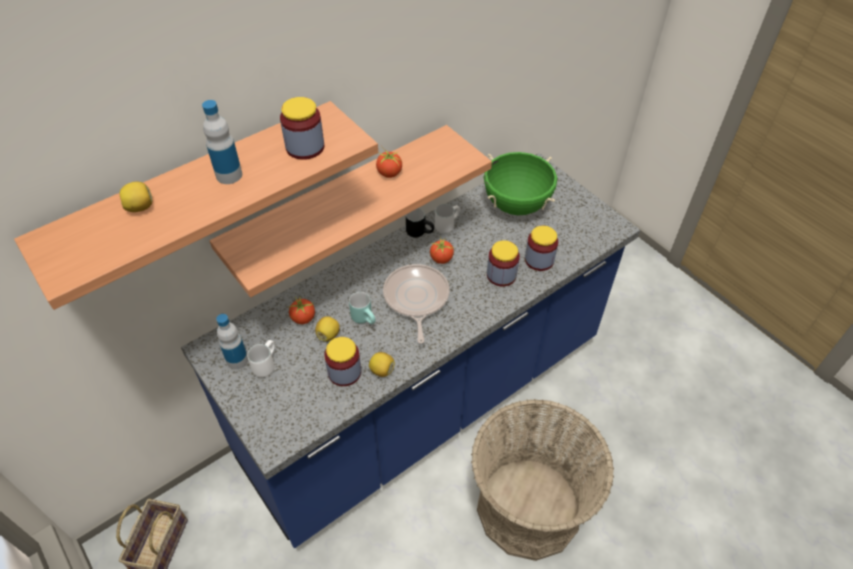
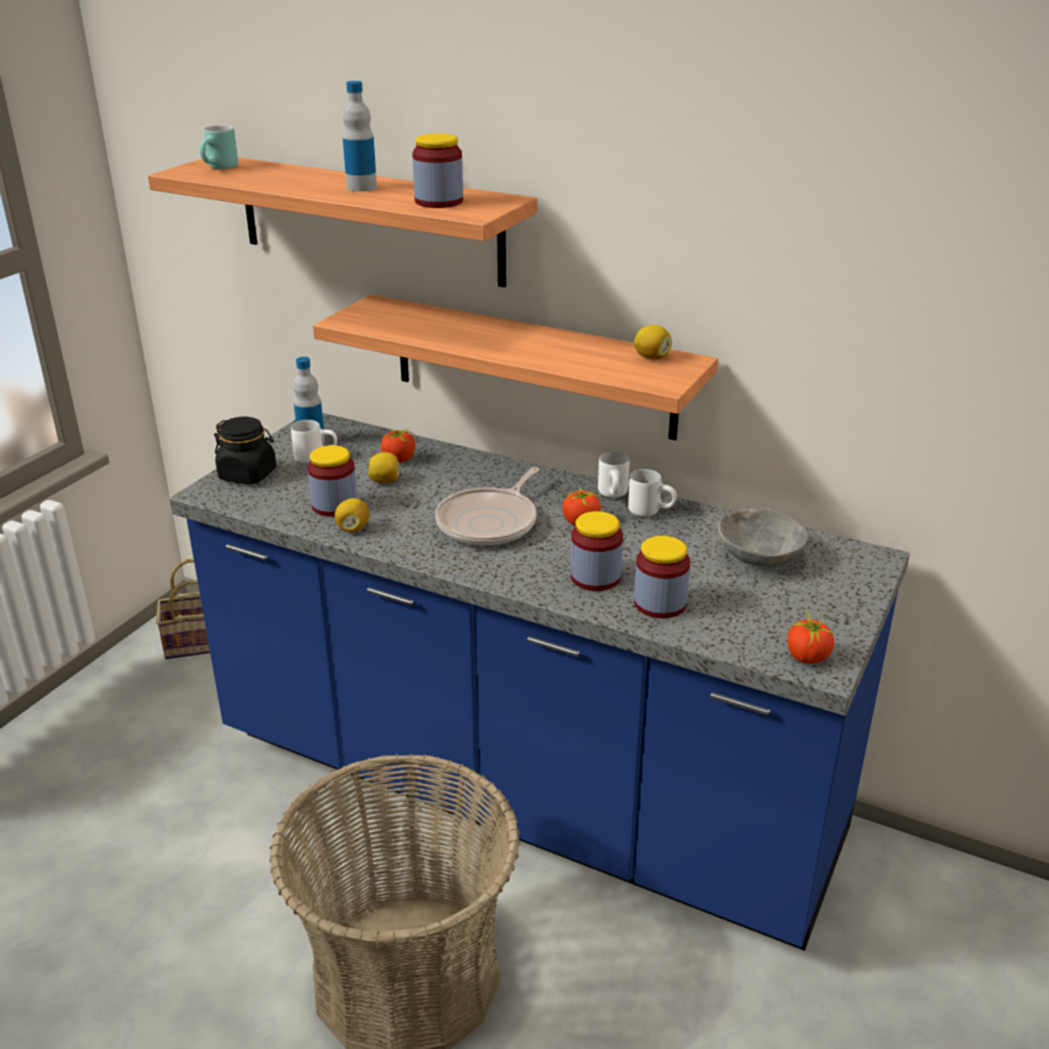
camera: 65 degrees right, 20 degrees down
(140, 207) = (286, 173): lemon -> lemon (651, 357)
(263, 413) = (248, 475): none -> black jar
(365, 318) = (428, 497): turquoise mug -> turquoise mug (221, 168)
(389, 173) = (573, 346): tomato -> tomato (807, 657)
(416, 299) = (490, 522): frying pan -> frying pan turned 150 degrees clockwise
(420, 232) = (615, 495): black mug -> white mug
(516, 205) = (758, 557): green cooking pot -> grey bowl

